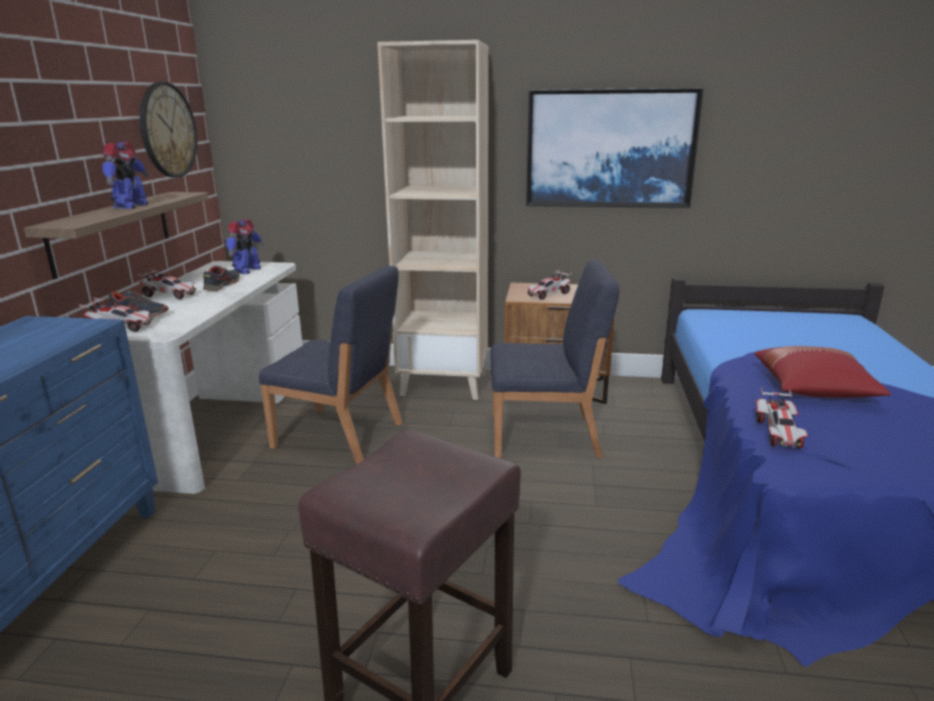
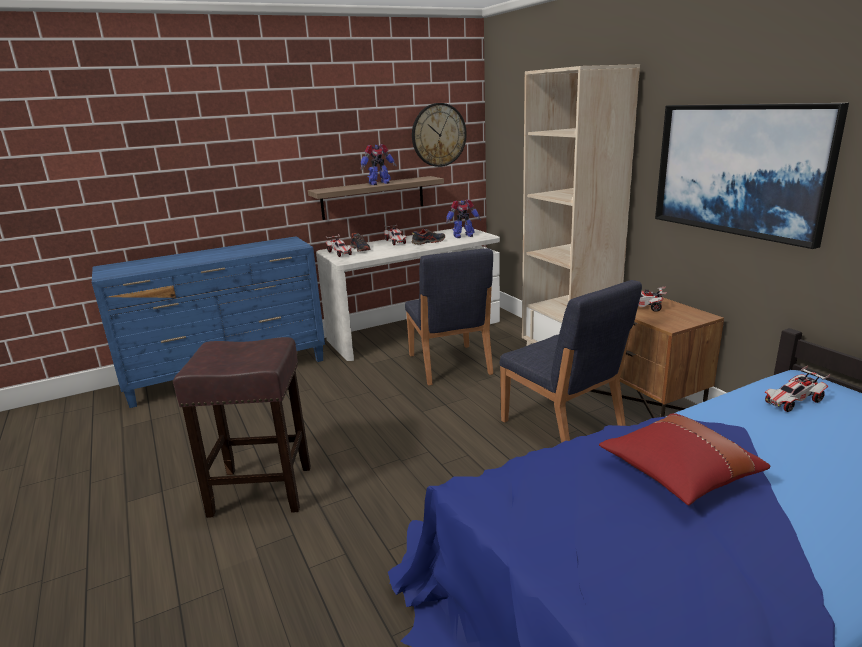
camera: 55 degrees right, 0 degrees up
(779, 434) = (531, 471): toy car -> toy car (793, 402)

